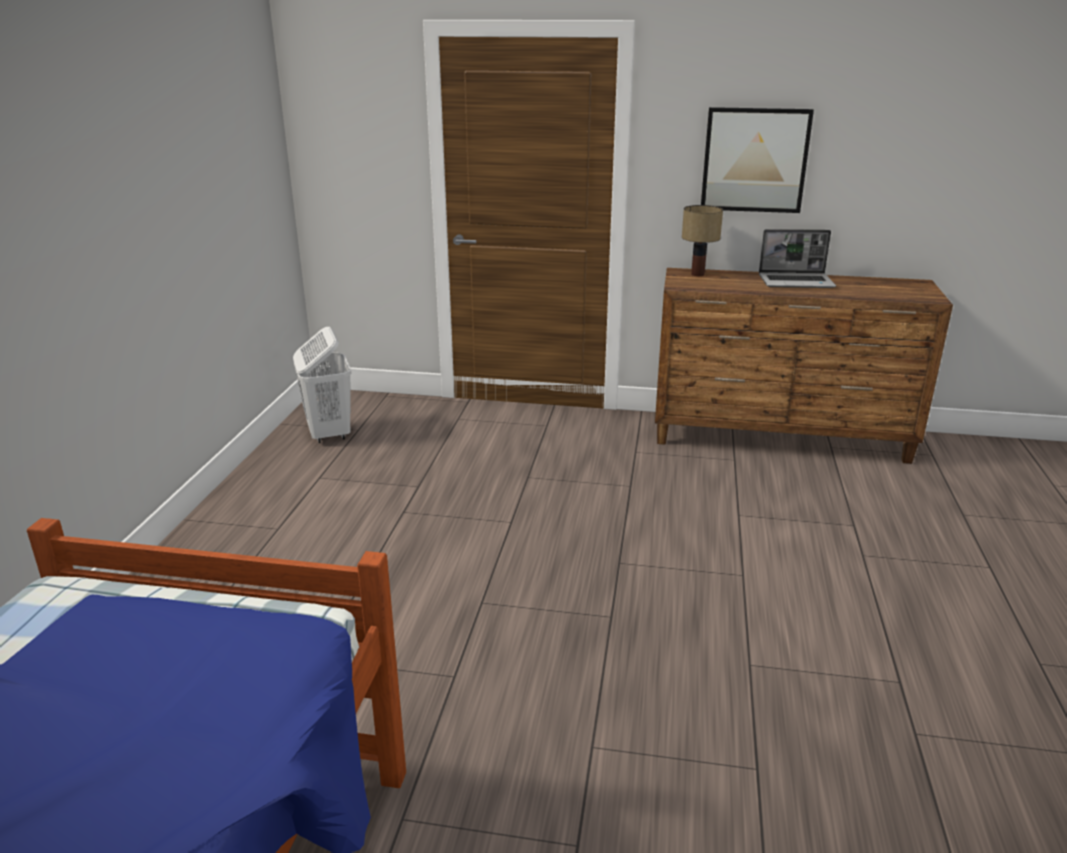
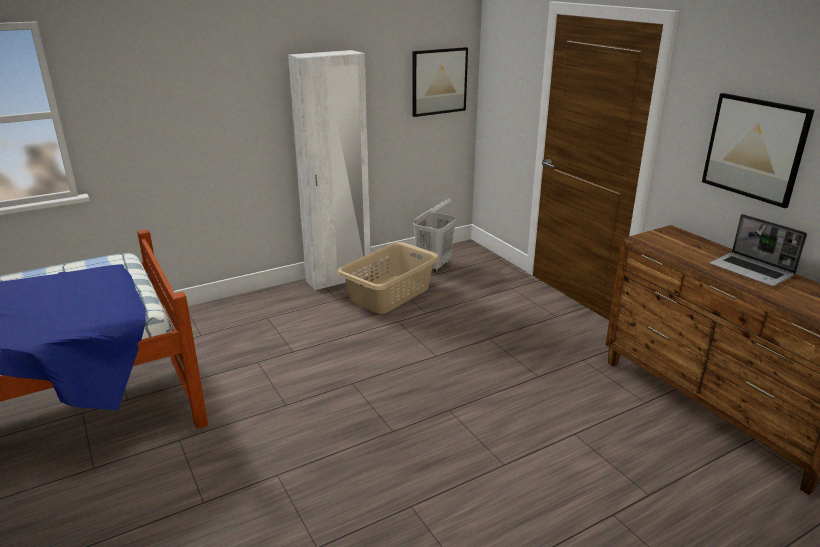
camera: 50 degrees right, 0 degrees up
(229, 505) = (338, 279): none -> white wardrobe
(256, 155) = (439, 81): none -> picture
(337, 488) = (390, 294): none -> beige laundry basket
(697, 274) = (680, 237): table lamp -> none

